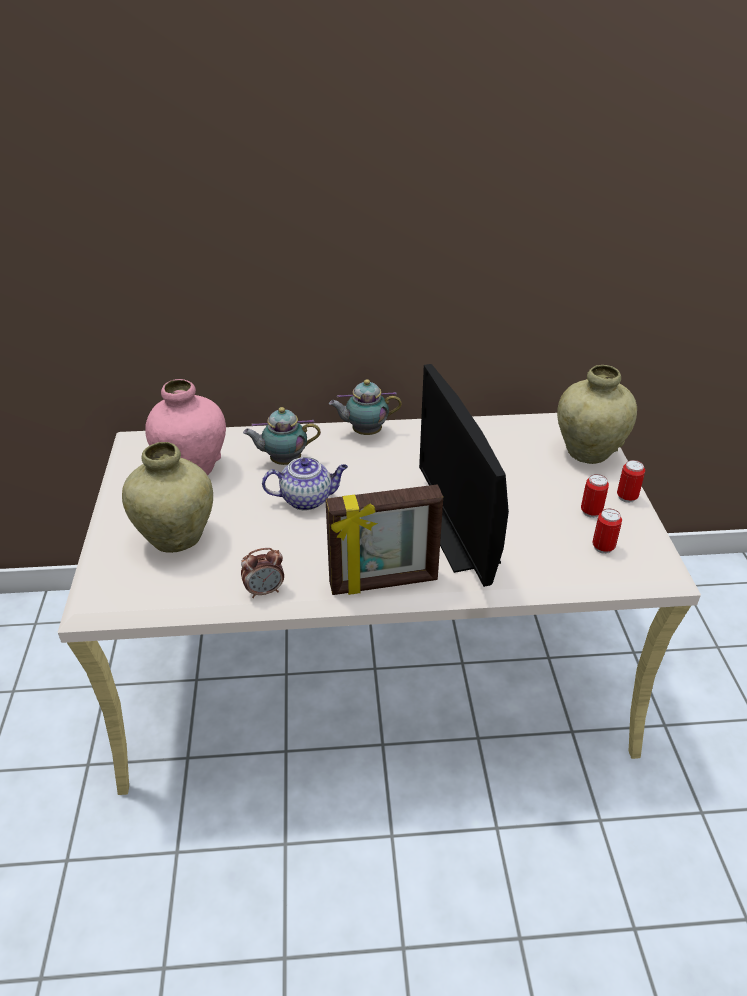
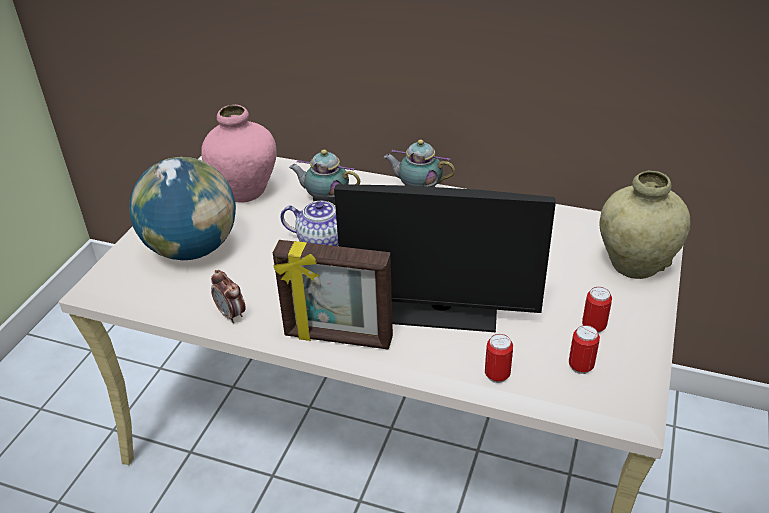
camera: 25 degrees right, 0 degrees up
(177, 538) = (192, 249): beige vase -> globe
(265, 591) = (231, 314): alarm clock -> alarm clock turned 45 degrees clockwise
(458, 532) = (441, 310): monitor -> monitor turned 90 degrees counterclockwise
(626, 497) = (645, 322): can -> can (497, 375)

